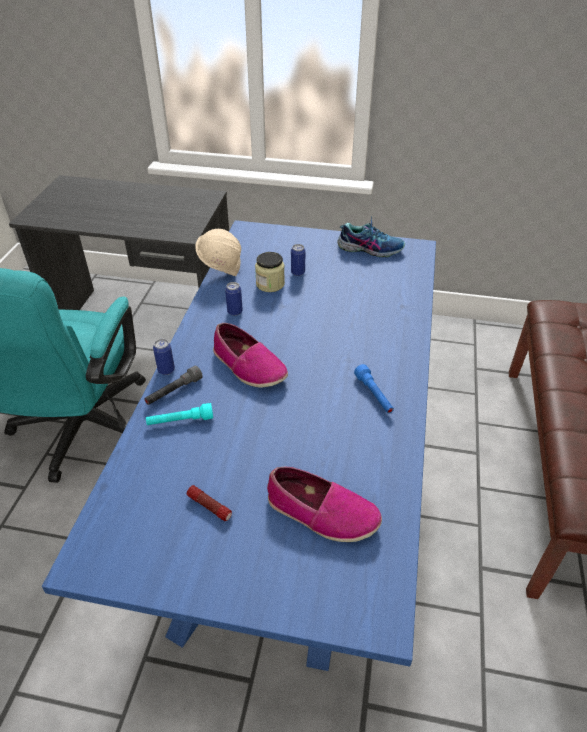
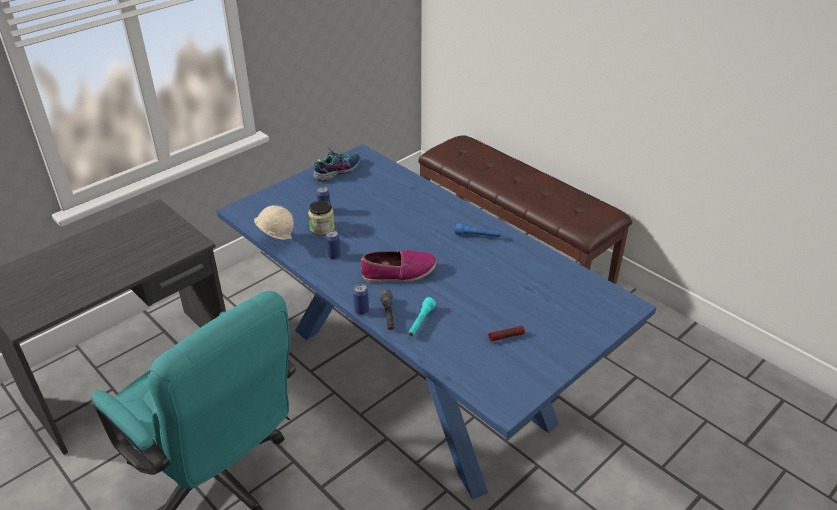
camera: 55 degrees left, 5 degrees down
(321, 513) = (548, 295): shoe -> none

